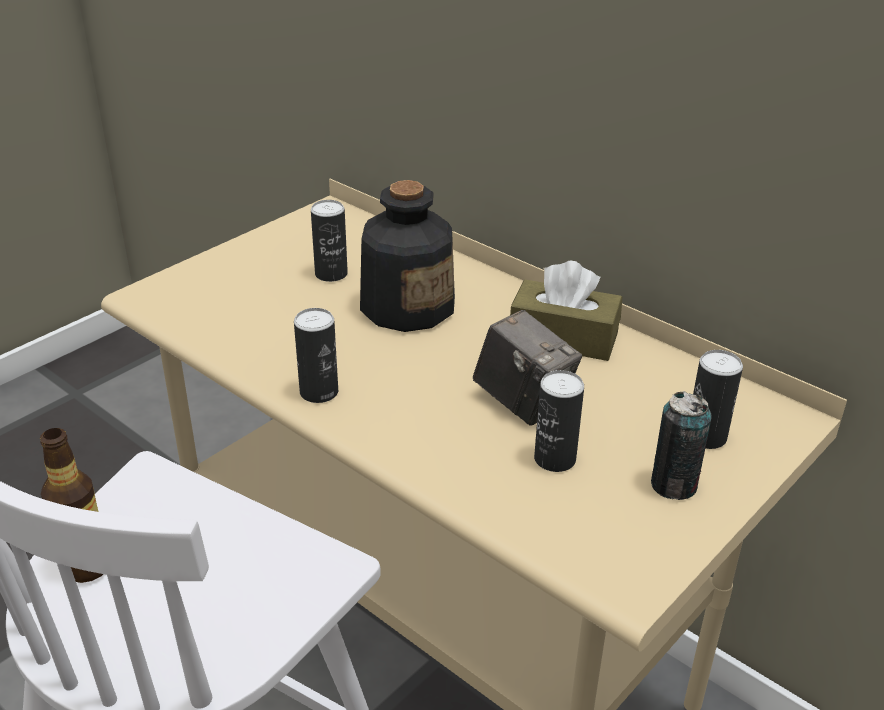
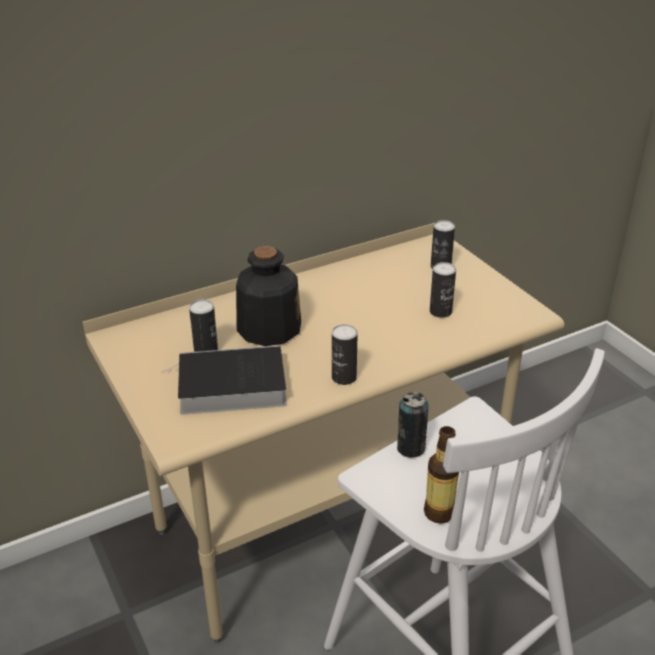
camera: 70 degrees left, 0 degrees up
(262, 306) = (228, 387): none -> book
(523, 402) = (389, 310): camera -> none
(563, 337) = (335, 283): brown tissue box -> none
(673, 485) = (472, 285): can -> can (411, 448)

